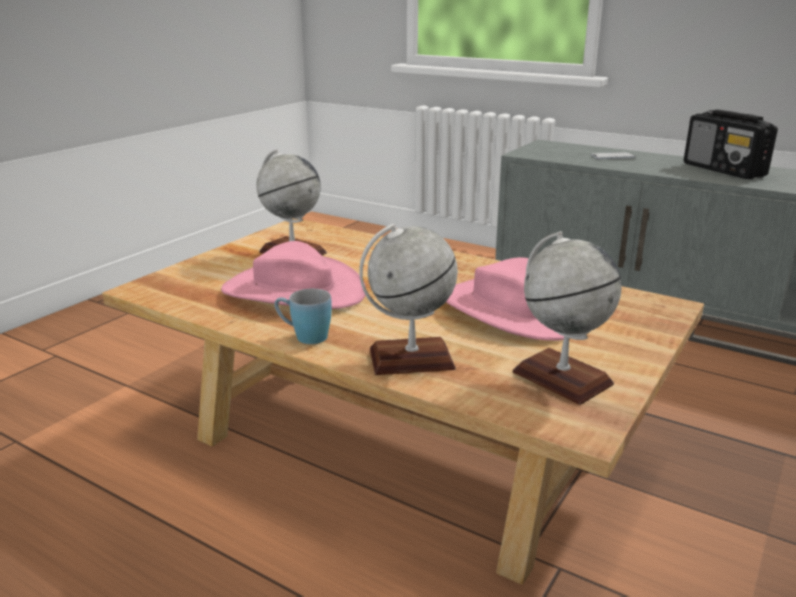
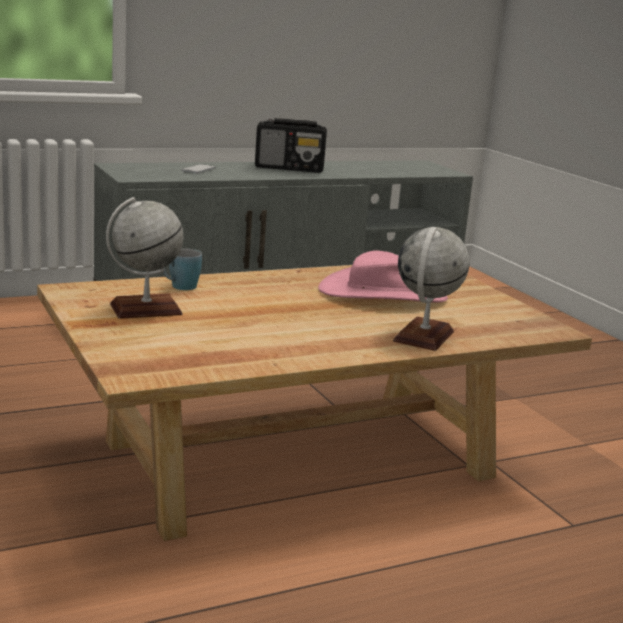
camera: 60 degrees left, 5 degrees down
(293, 291) = (243, 332): pink hat -> none
(304, 336) = (343, 351): blue mug -> blue mug (179, 287)
(561, 378) = (494, 315): globe -> none

